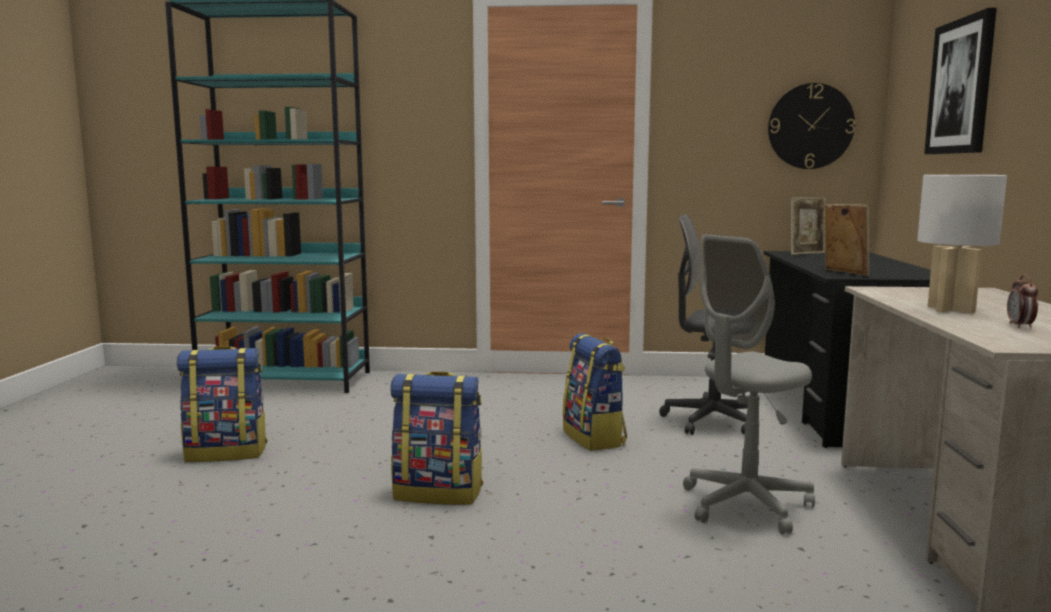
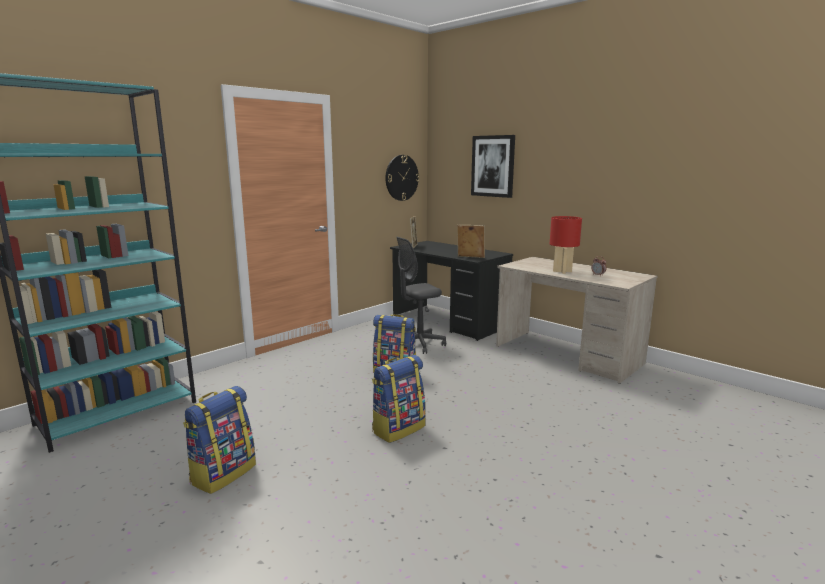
camera: 50 degrees left, 5 degrees up
(745, 505) = (505, 376): grey office chair -> none
(949, 309) = (562, 271): white table lamp -> red table lamp

